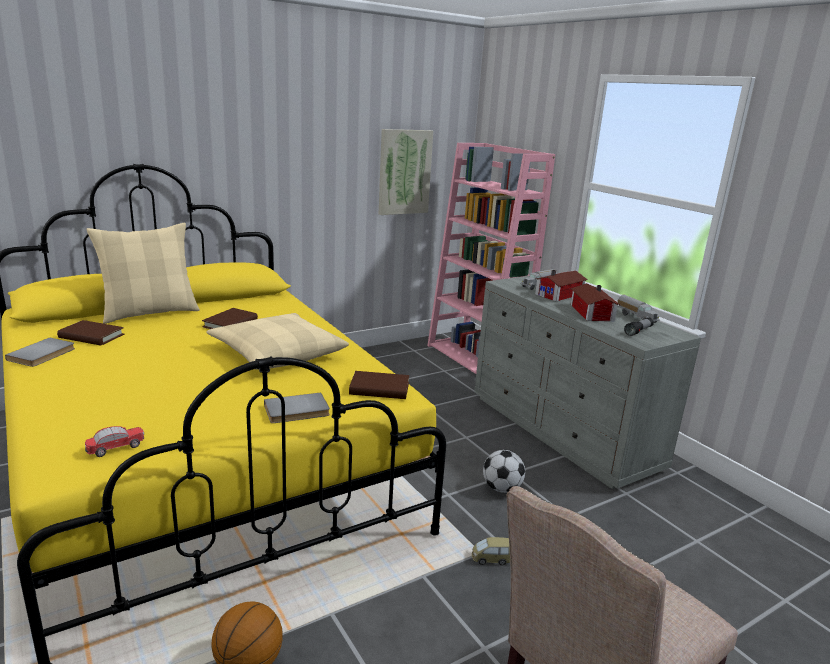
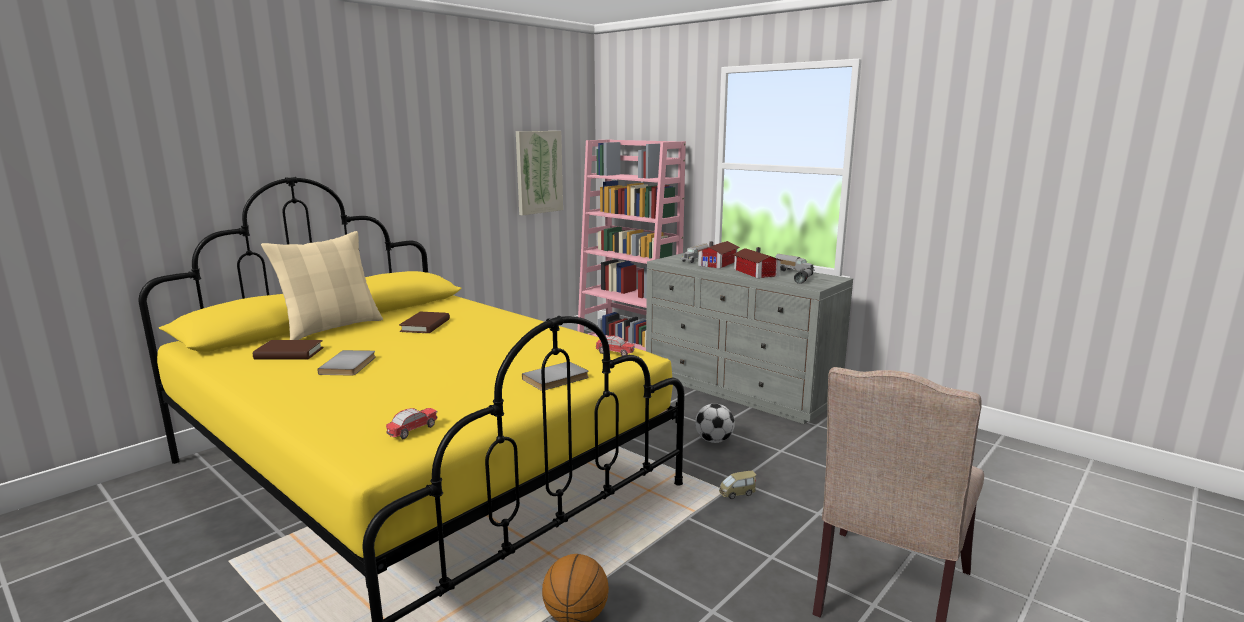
camera: 15 degrees left, 5 degrees down
(43, 354) = (252, 374): grey book -> grey book (350, 365)
(277, 353) = (495, 341): beige pillow -> none
(379, 389) = (614, 353): brown book -> toy car

